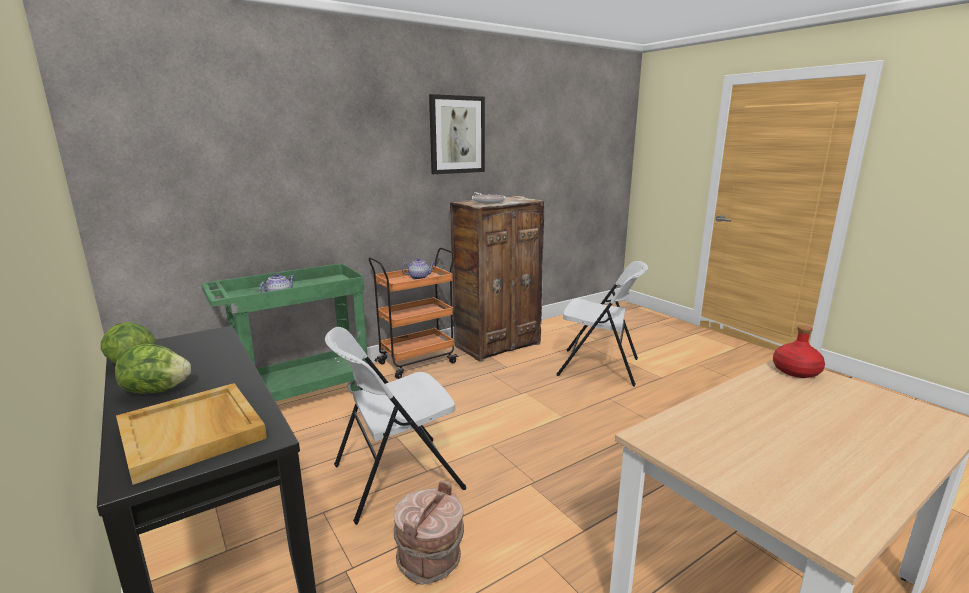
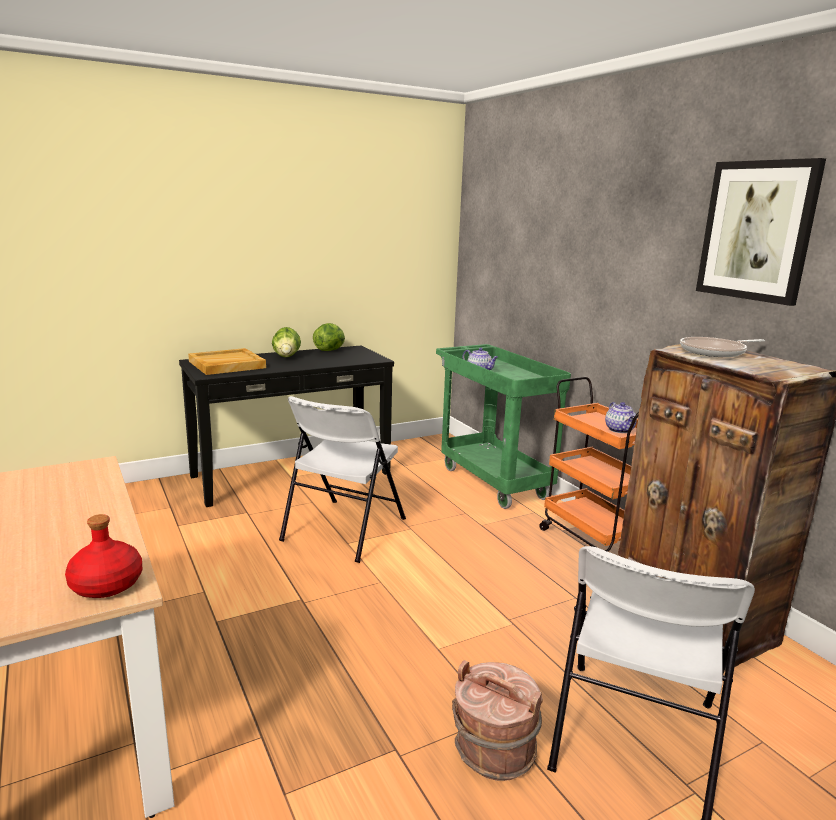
camera: 95 degrees right, 0 degrees up
(397, 476) = (344, 529): white chair -> white chair turned 135 degrees counterclockwise
(430, 560) = (234, 541): brown bucket -> brown bucket (493, 752)

